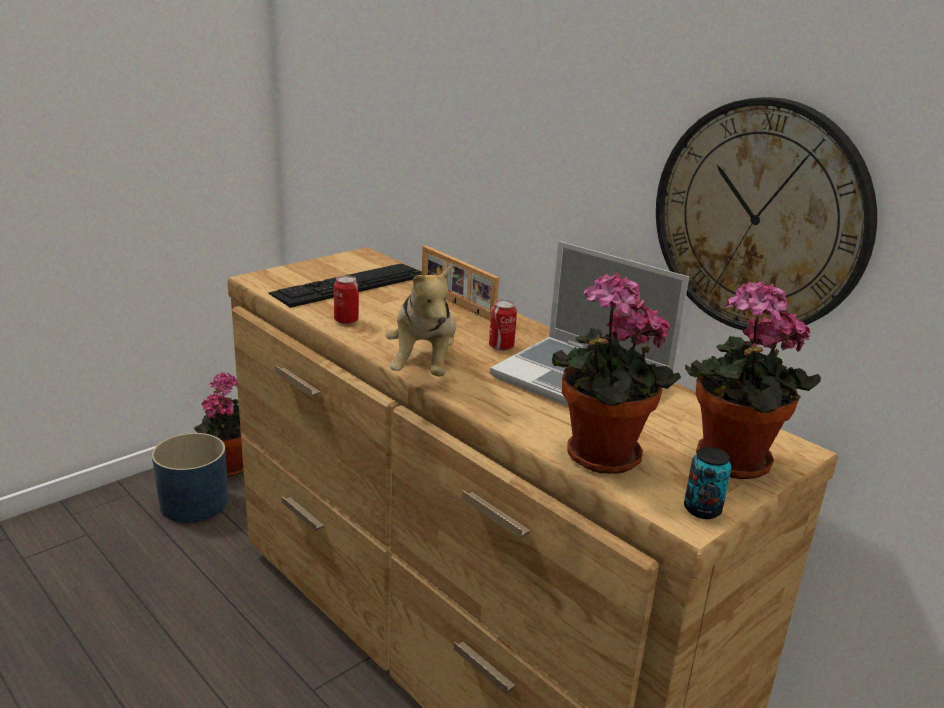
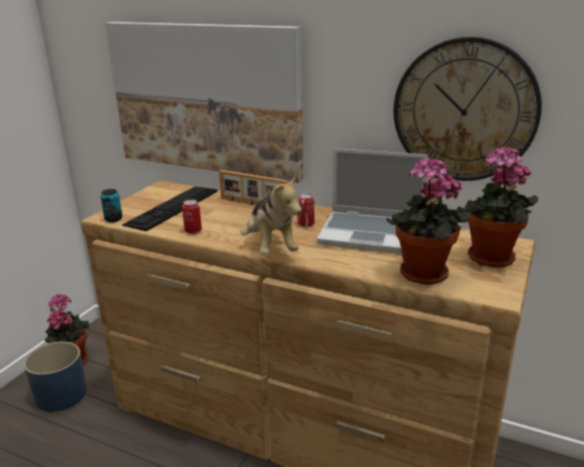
camera: 20 degrees left, 0 degrees up
(432, 141) = (206, 98): none -> picture
(702, 510) = (501, 289): can -> can (113, 219)

